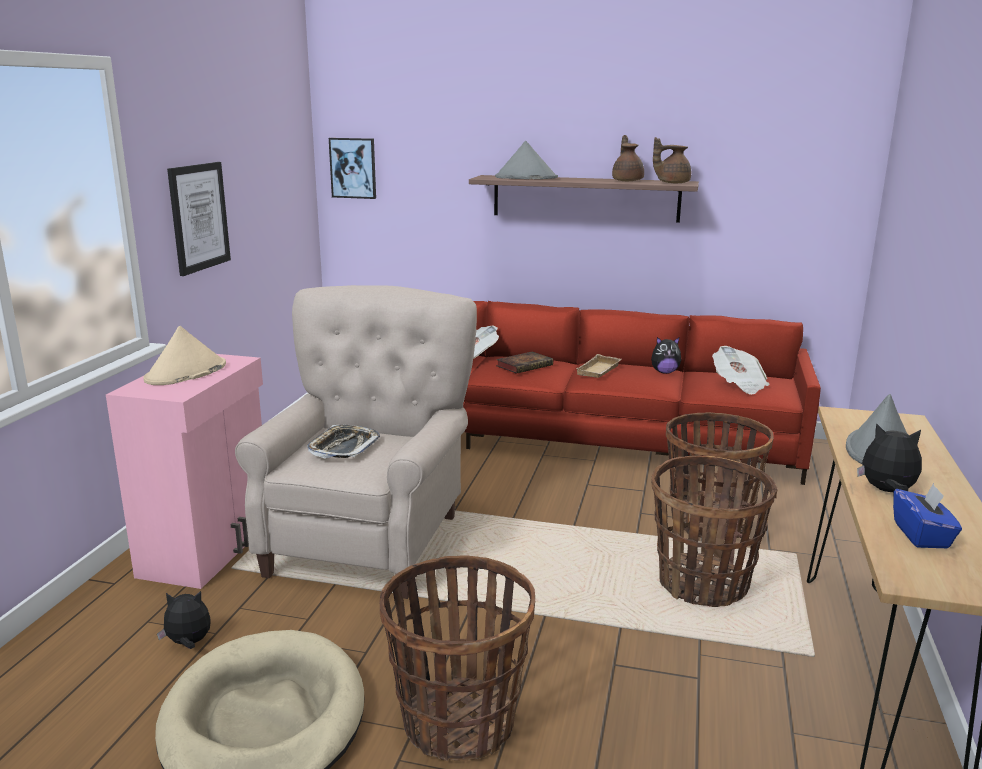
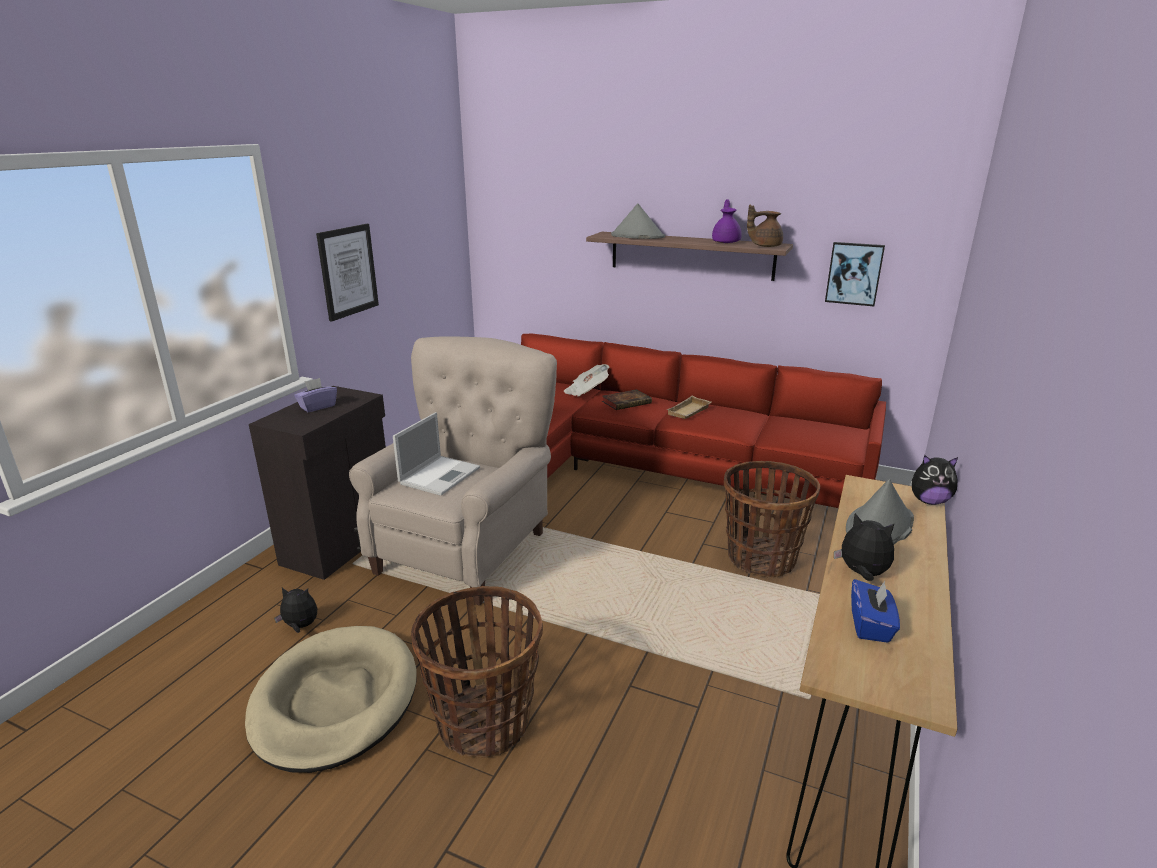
camera: 10 degrees right, 5 degrees up
(186, 373) = (317, 407): beige hat -> purple tissue box
(209, 548) = (341, 544): pink cabinet -> black cabinet
(343, 447) = (440, 475): tray -> laptop
(353, 168) = (497, 222): picture -> picture (854, 273)
(627, 180) = (726, 242): brown teapot -> purple teapot
(664, 372) = (748, 416): plush toy -> plush toy (929, 501)
(703, 584) = (734, 618): basket -> none
(739, 385) = (811, 434): newspaper -> none

